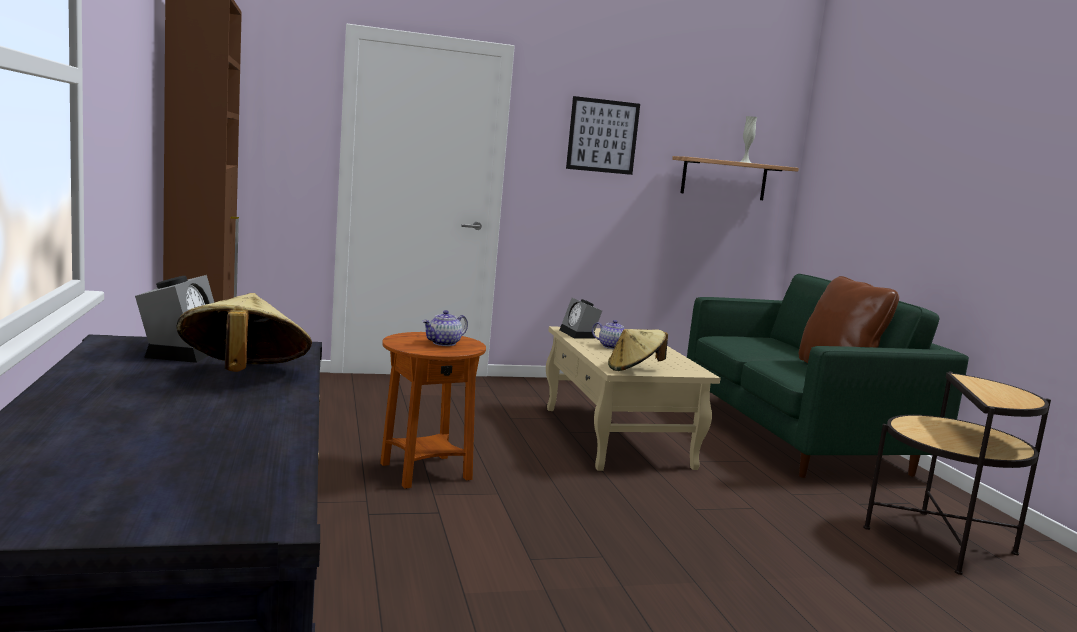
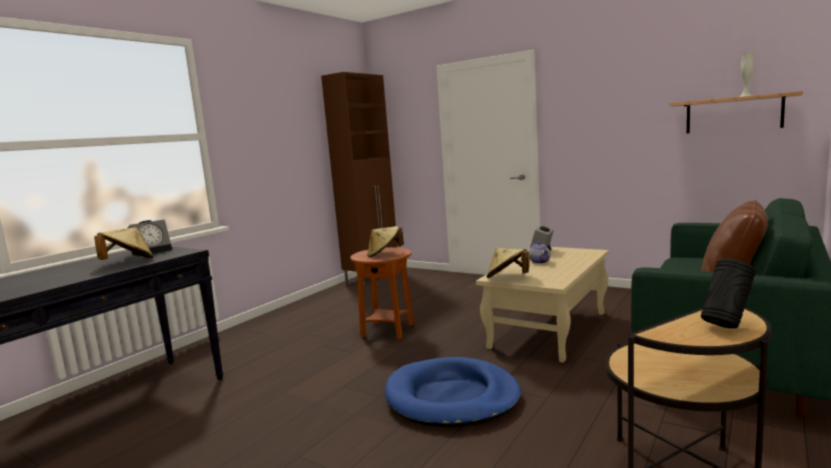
camera: 50 degrees right, 0 degrees up
(444, 343) = (384, 254): teapot -> beige hat
(602, 136) = (608, 99): picture -> none
(677, 533) = (452, 397): none -> blue dog bed
(1005, 391) = (726, 325): none -> black vase

